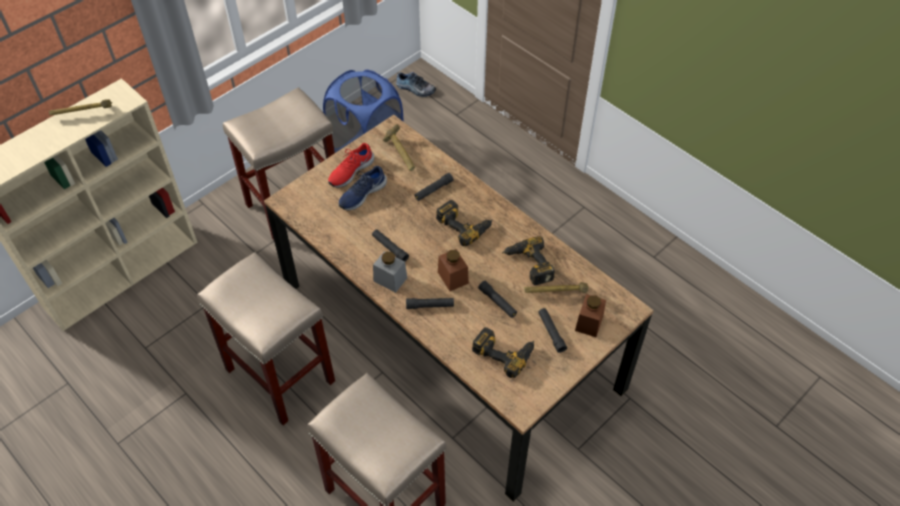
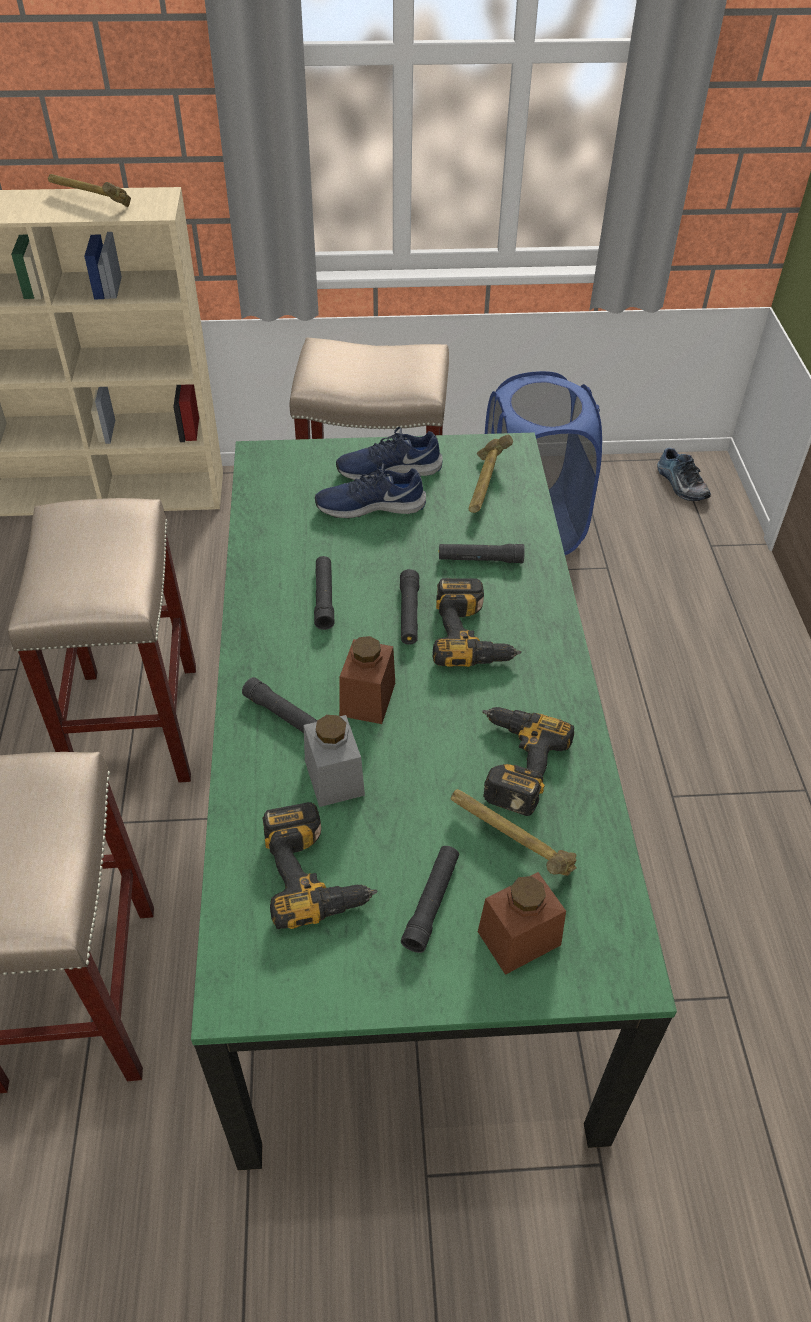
camera: 40 degrees right, 5 degrees down
(350, 171) = (388, 469): red shoe -> blue shoe
(390, 279) = (273, 640): grey jar -> grey jar (334, 778)
(451, 336) = (404, 837): brown dining table -> green dining table
(497, 302) = (395, 785): black flashlight -> black flashlight (409, 614)

